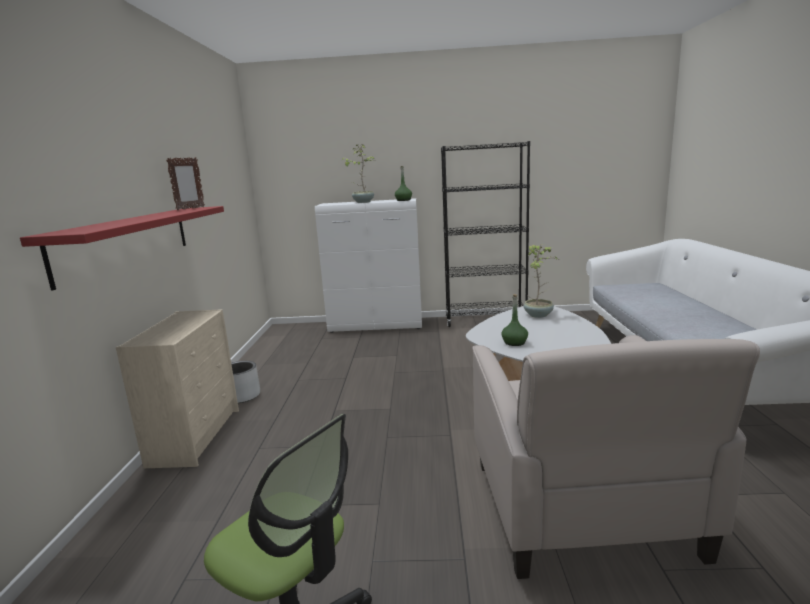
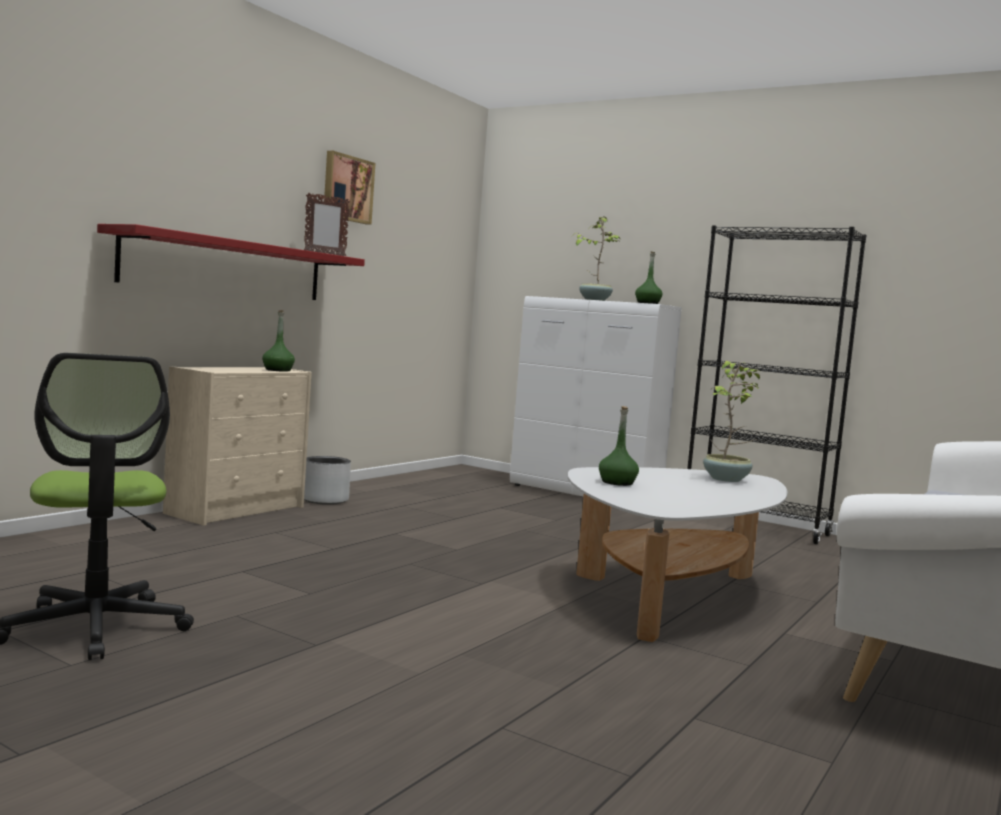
camera: 30 degrees right, 10 degrees down
(181, 146) = (347, 188): none -> picture
(198, 317) = (277, 370): none -> green bottle
(581, 510) = (507, 668): beige armchair -> none

